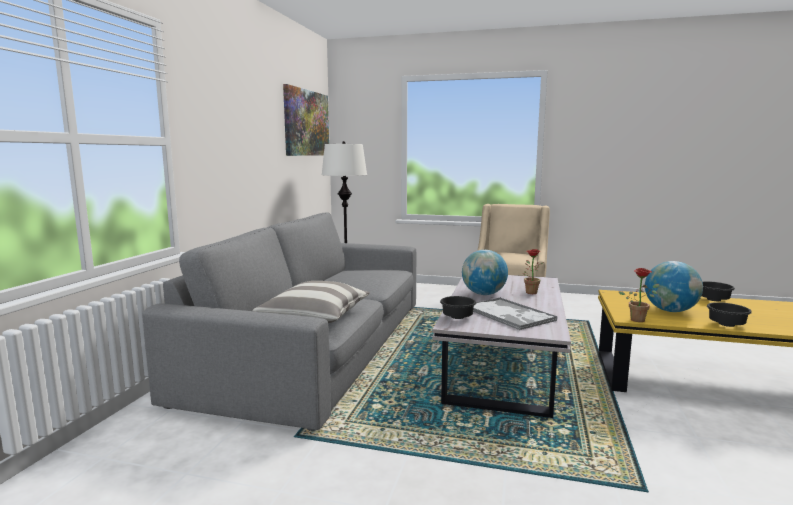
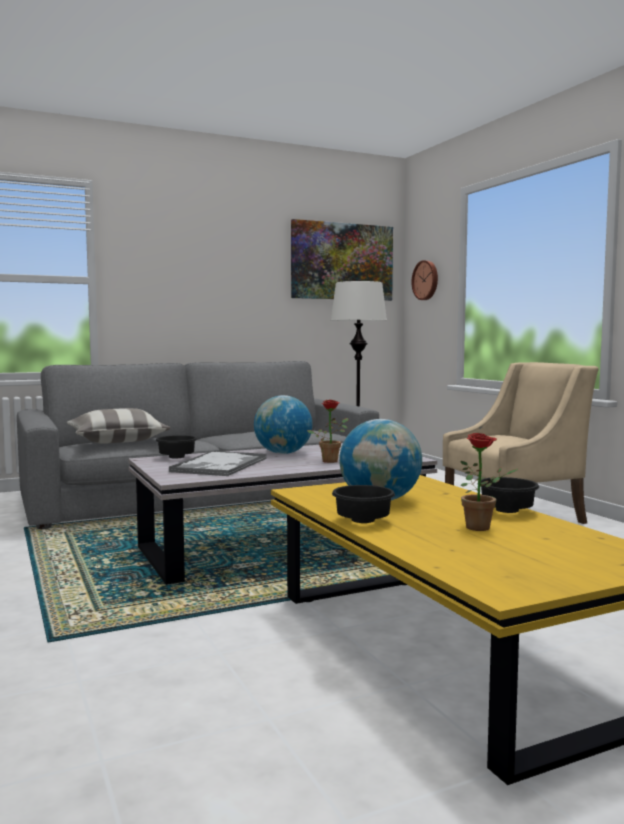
camera: 50 degrees right, 5 degrees down
(361, 141) = (426, 280): none -> wall clock
(639, 319) = (301, 494): potted plant -> potted plant (483, 528)

